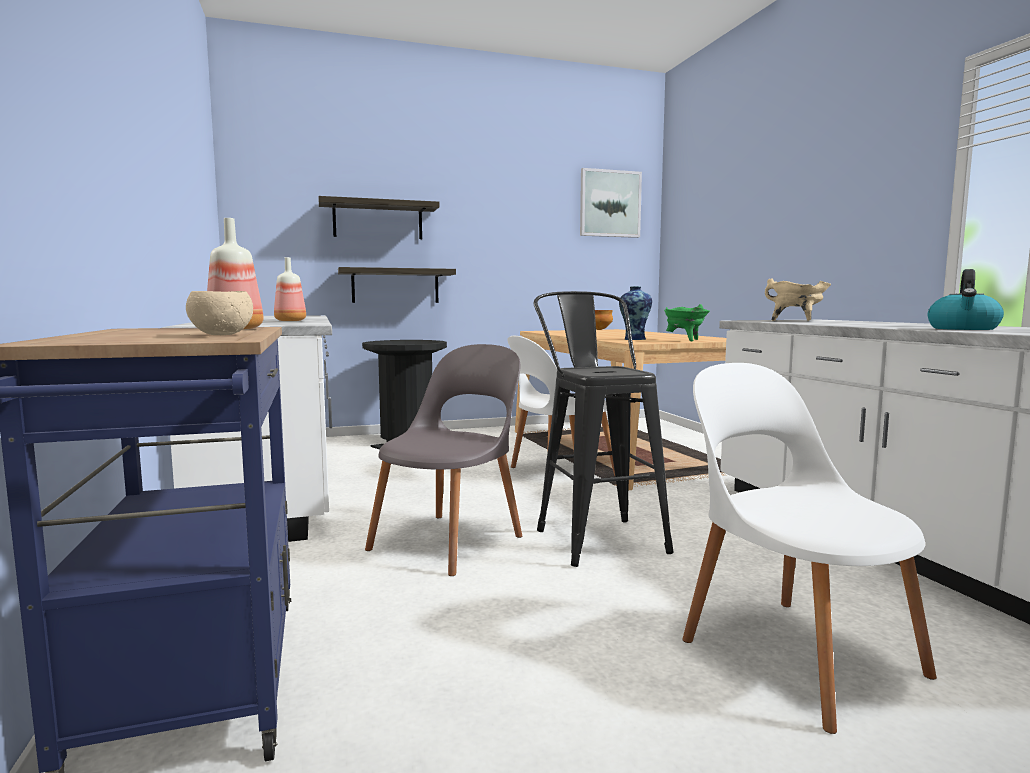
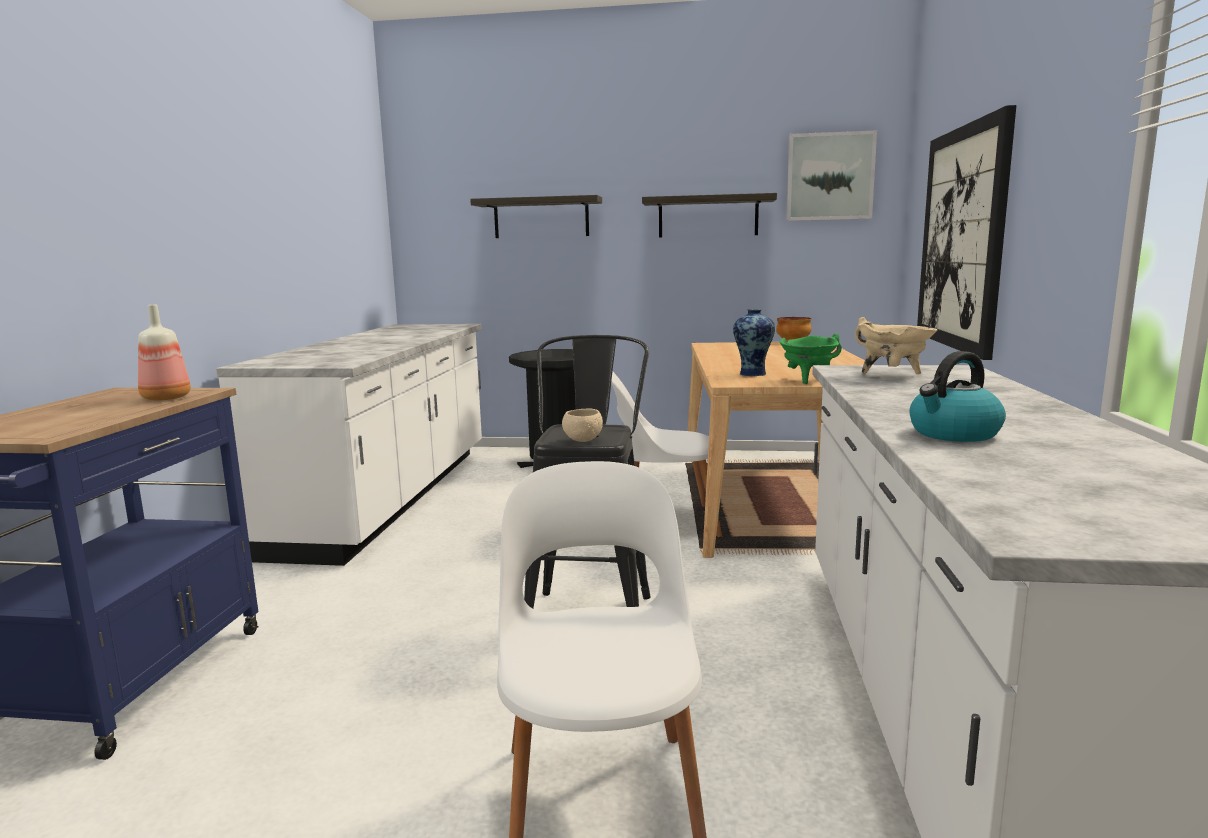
camera: 25 degrees right, 5 degrees up
(221, 335) = (90, 420): beige bowl -> beige bowl (582, 440)
(291, 321) = (369, 350): bottle -> none
(395, 286) = (560, 289): shelf -> shelf (708, 216)
(450, 541) = (453, 589): grey chair -> none
(744, 243) = (962, 238): none -> picture

